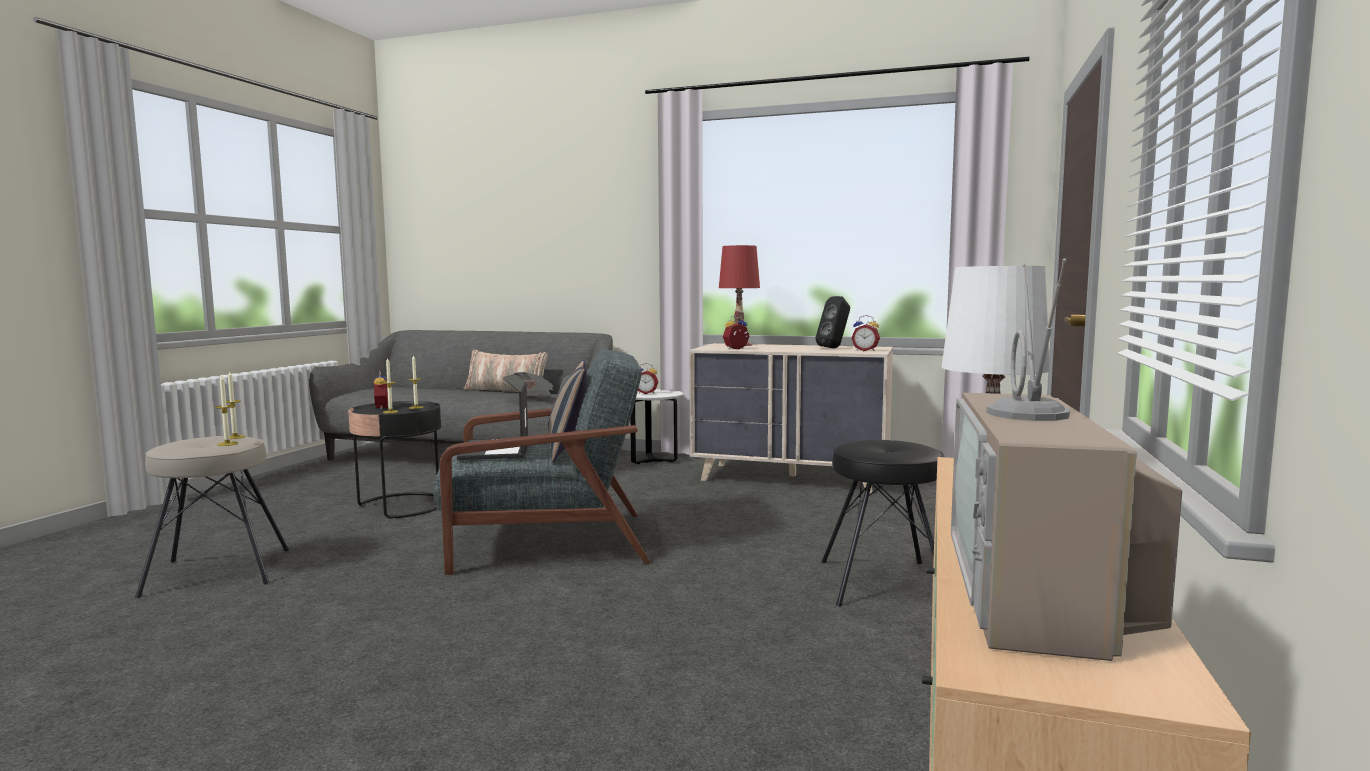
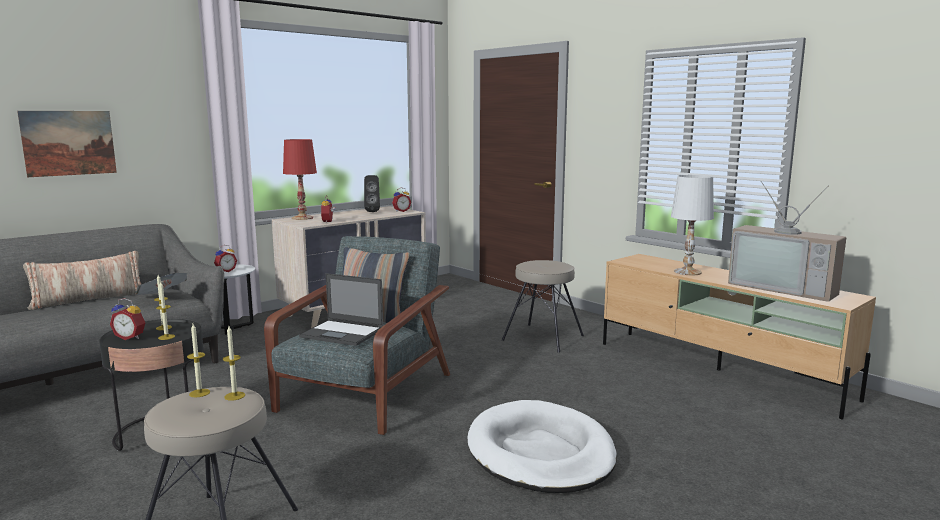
camera: 60 degrees left, 5 degrees up
(447, 667) = (540, 452): none -> white dog bed
(548, 251) = (69, 143): none -> picture
(883, 582) = (543, 337): black stool -> beige stool

